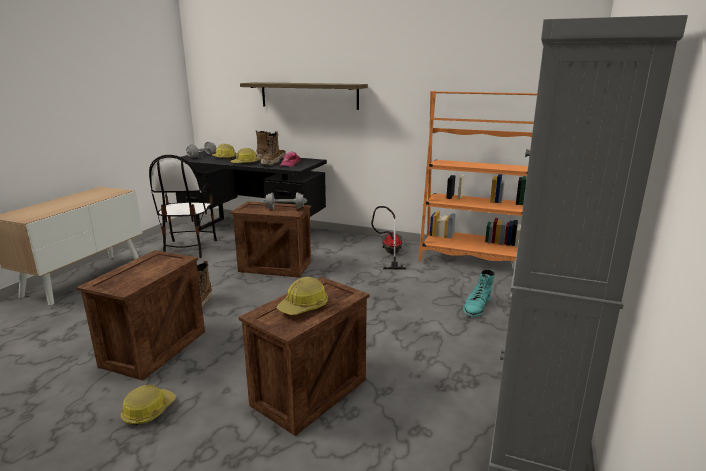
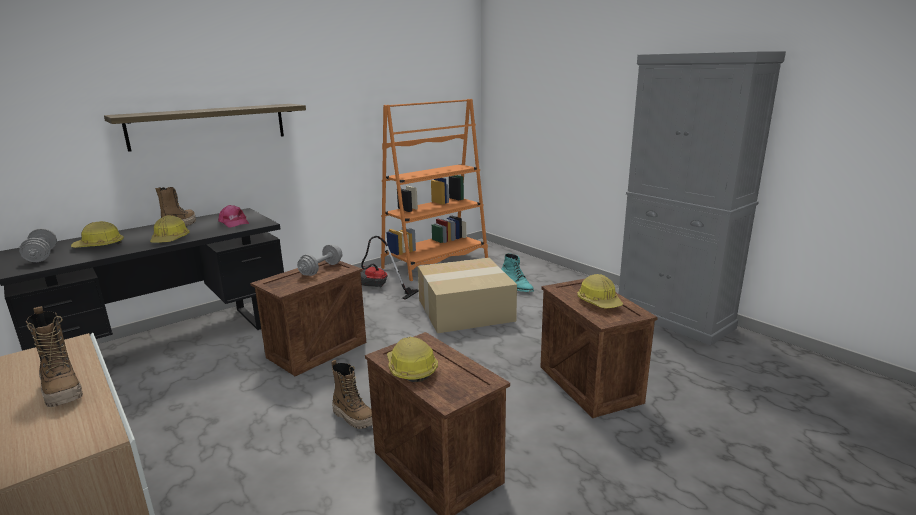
camera: 60 degrees left, 0 degrees up
(148, 411) = (568, 483): hard hat -> hard hat (411, 369)
(188, 248) = (146, 403): chair -> none
(271, 163) = (208, 229): boot -> boot (63, 391)
(395, 297) = (466, 309): none -> cardboard box

